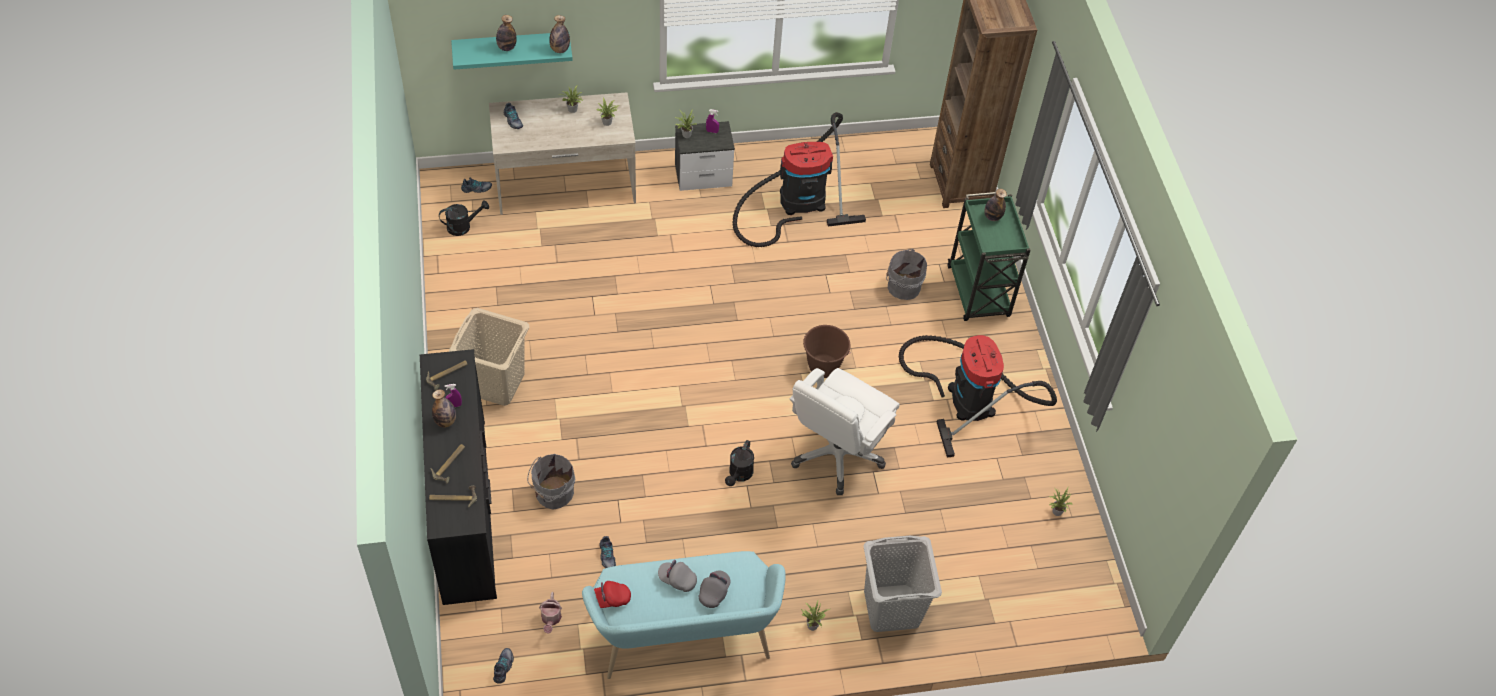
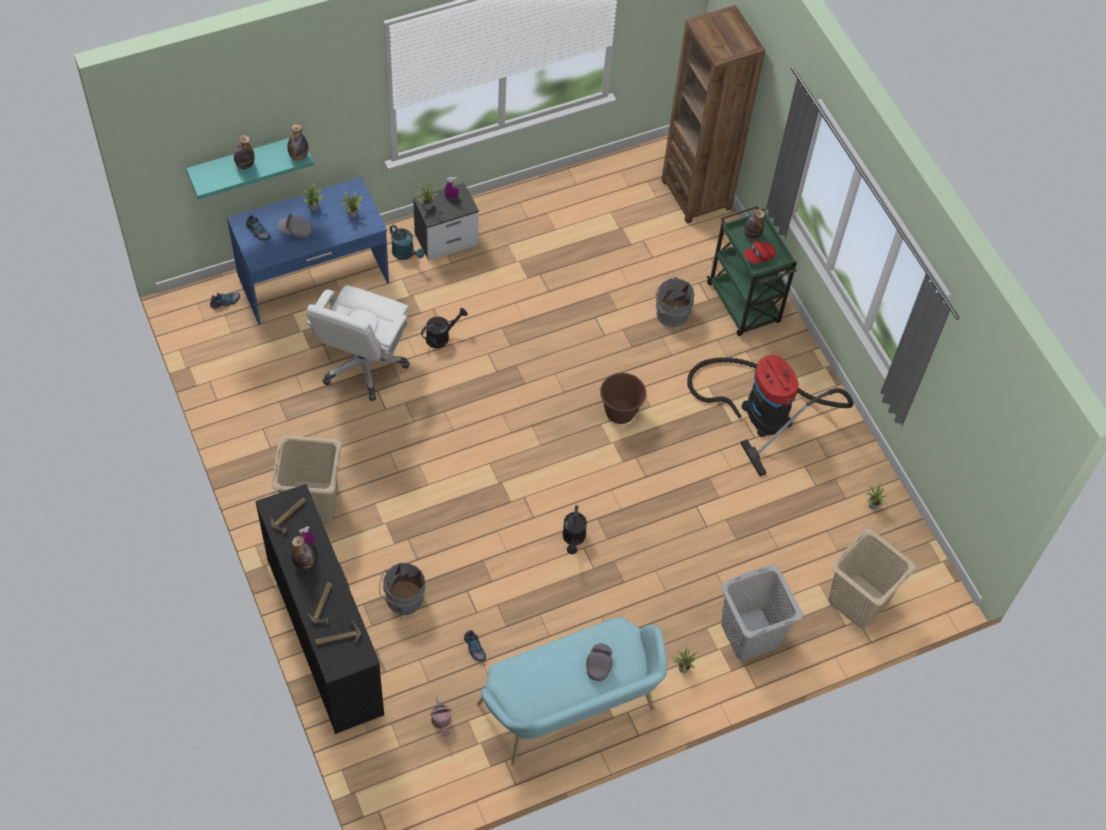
camera: 15 degrees left, 5 degrees up
(463, 226) = (225, 345): black watering can -> black watering can (441, 336)
(503, 667) = (412, 779): shoe -> none
(565, 185) = (313, 279): beige desk -> blue desk
(610, 599) = (506, 694): red cap -> red cap (758, 257)
(660, 181) = (406, 254): none -> turquoise watering can
(677, 580) = (561, 661): grey cap -> grey cap (295, 231)
(797, 202) = (545, 248): vacuum cleaner -> none
(837, 455) = (658, 497): white office chair -> white office chair (363, 364)
(1015, 602) = (858, 601): none -> beige laundry basket

